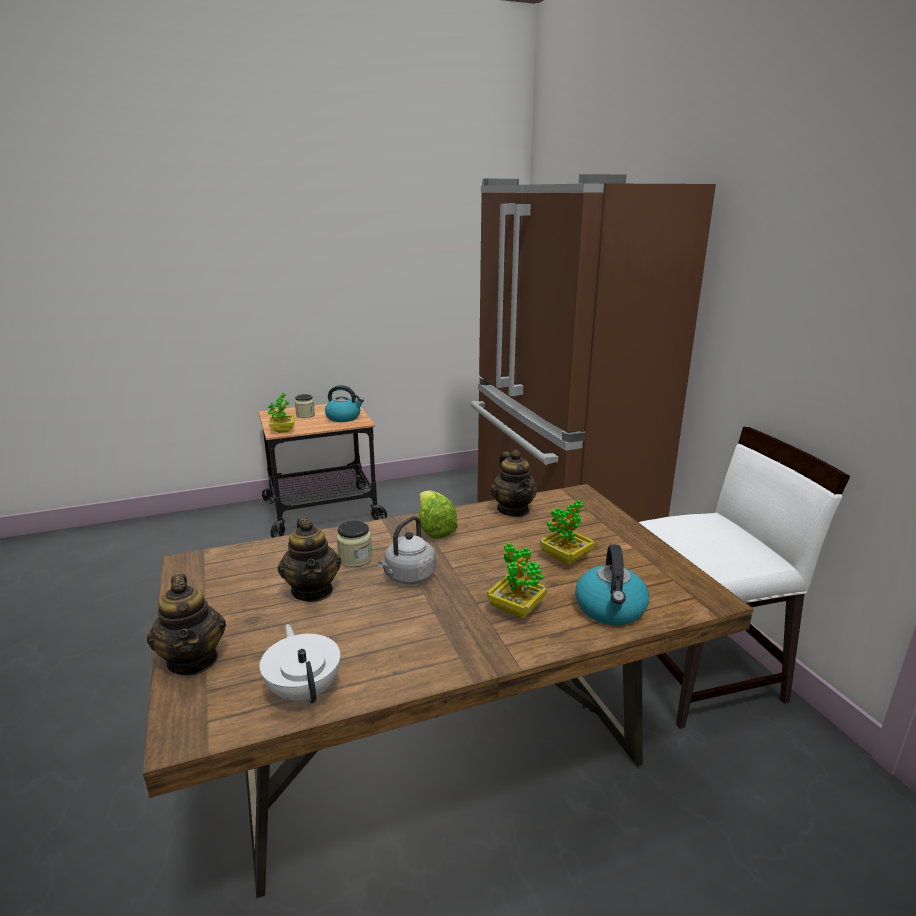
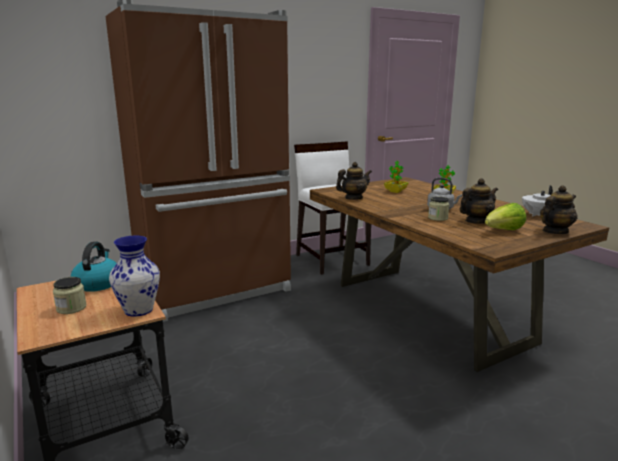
camera: 100 degrees left, 5 degrees down
(282, 430) = (138, 310): potted plant -> vase
(434, 529) = (389, 208): lettuce -> lettuce (503, 231)
(610, 609) = (427, 187): kettle -> none

